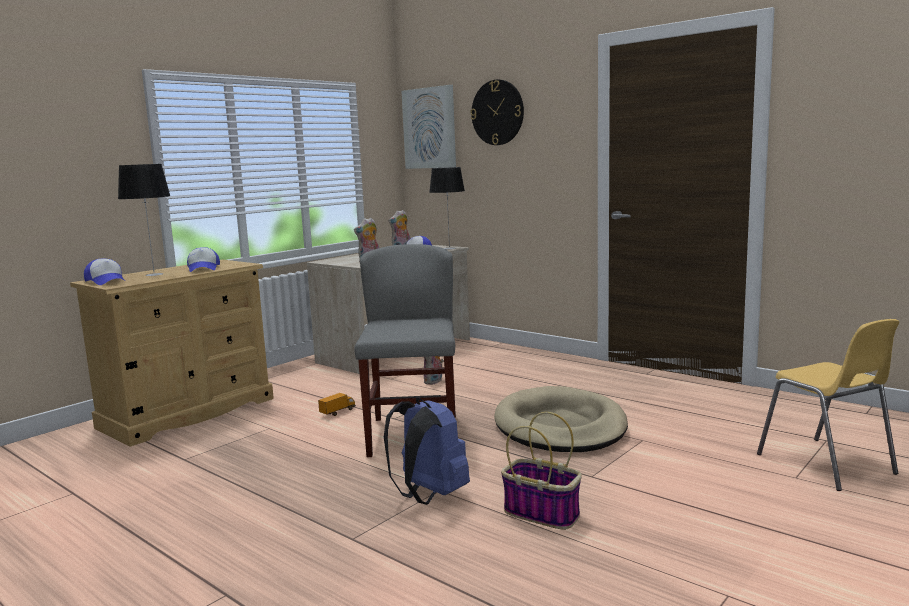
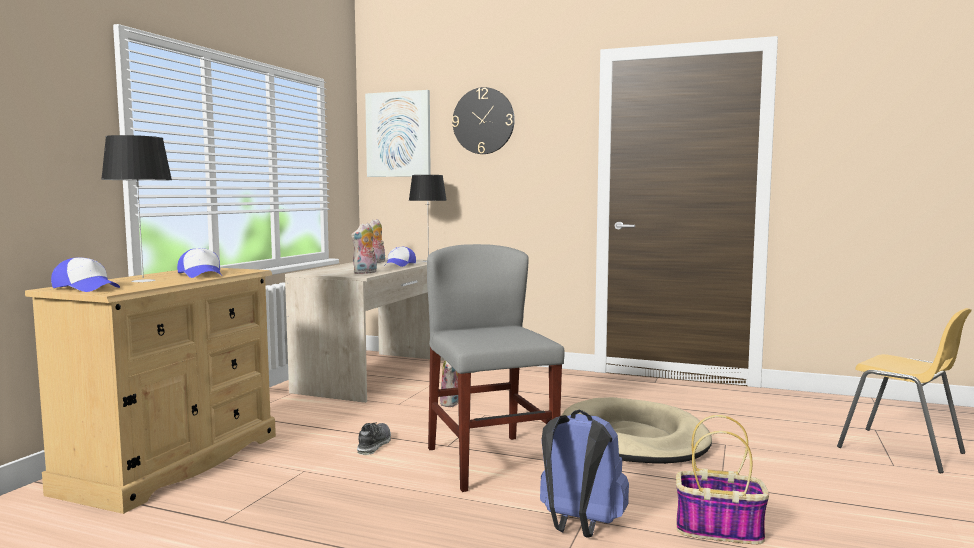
camera: 20 degrees left, 5 degrees down
(338, 412) = (374, 445): toy truck -> shoe

